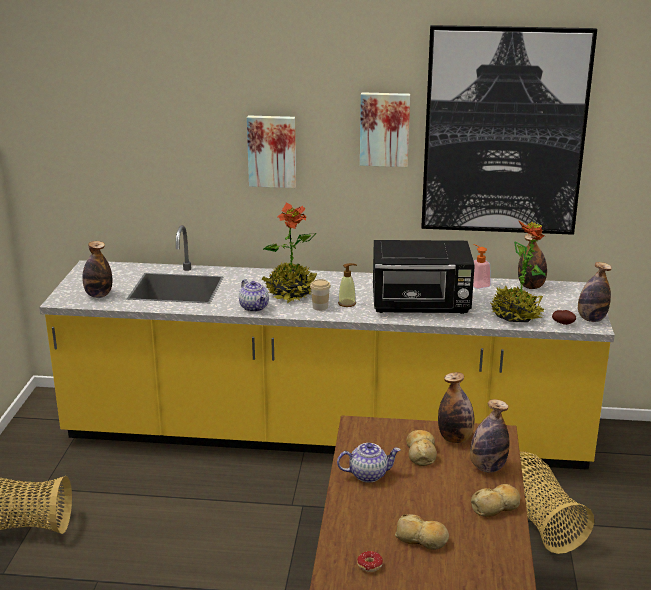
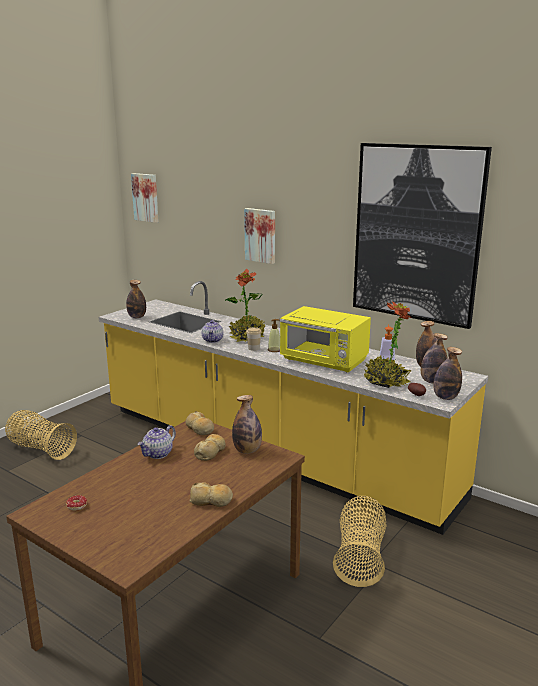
camera: 30 degrees right, 5 degrees down
(368, 474) = (158, 454): teapot -> teapot turned 105 degrees clockwise
(384, 129) = (331, 224): picture -> picture (146, 197)
(421, 305) = (324, 361): black microwave -> yellow microwave
(422, 539) = (132, 503): bread -> bread (200, 429)
(487, 467) = (242, 475): bottle -> bottle (432, 381)

